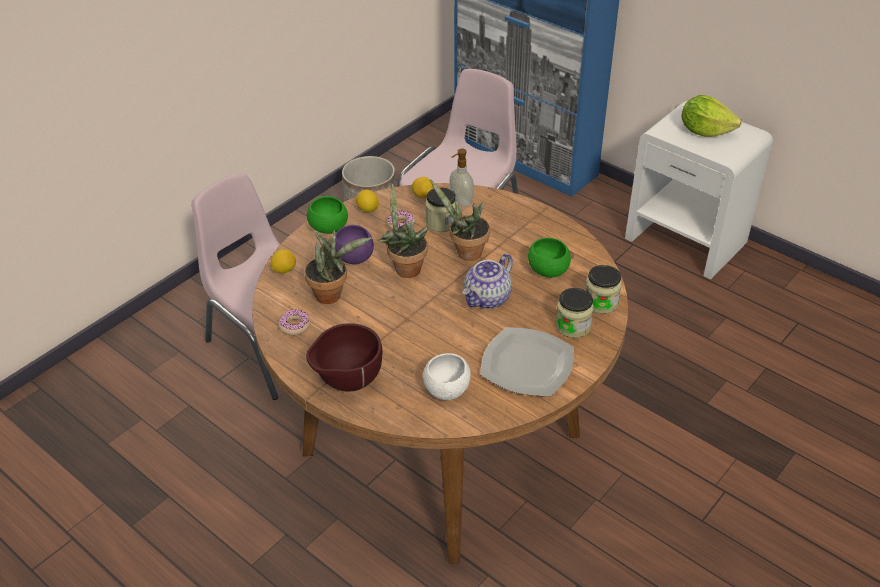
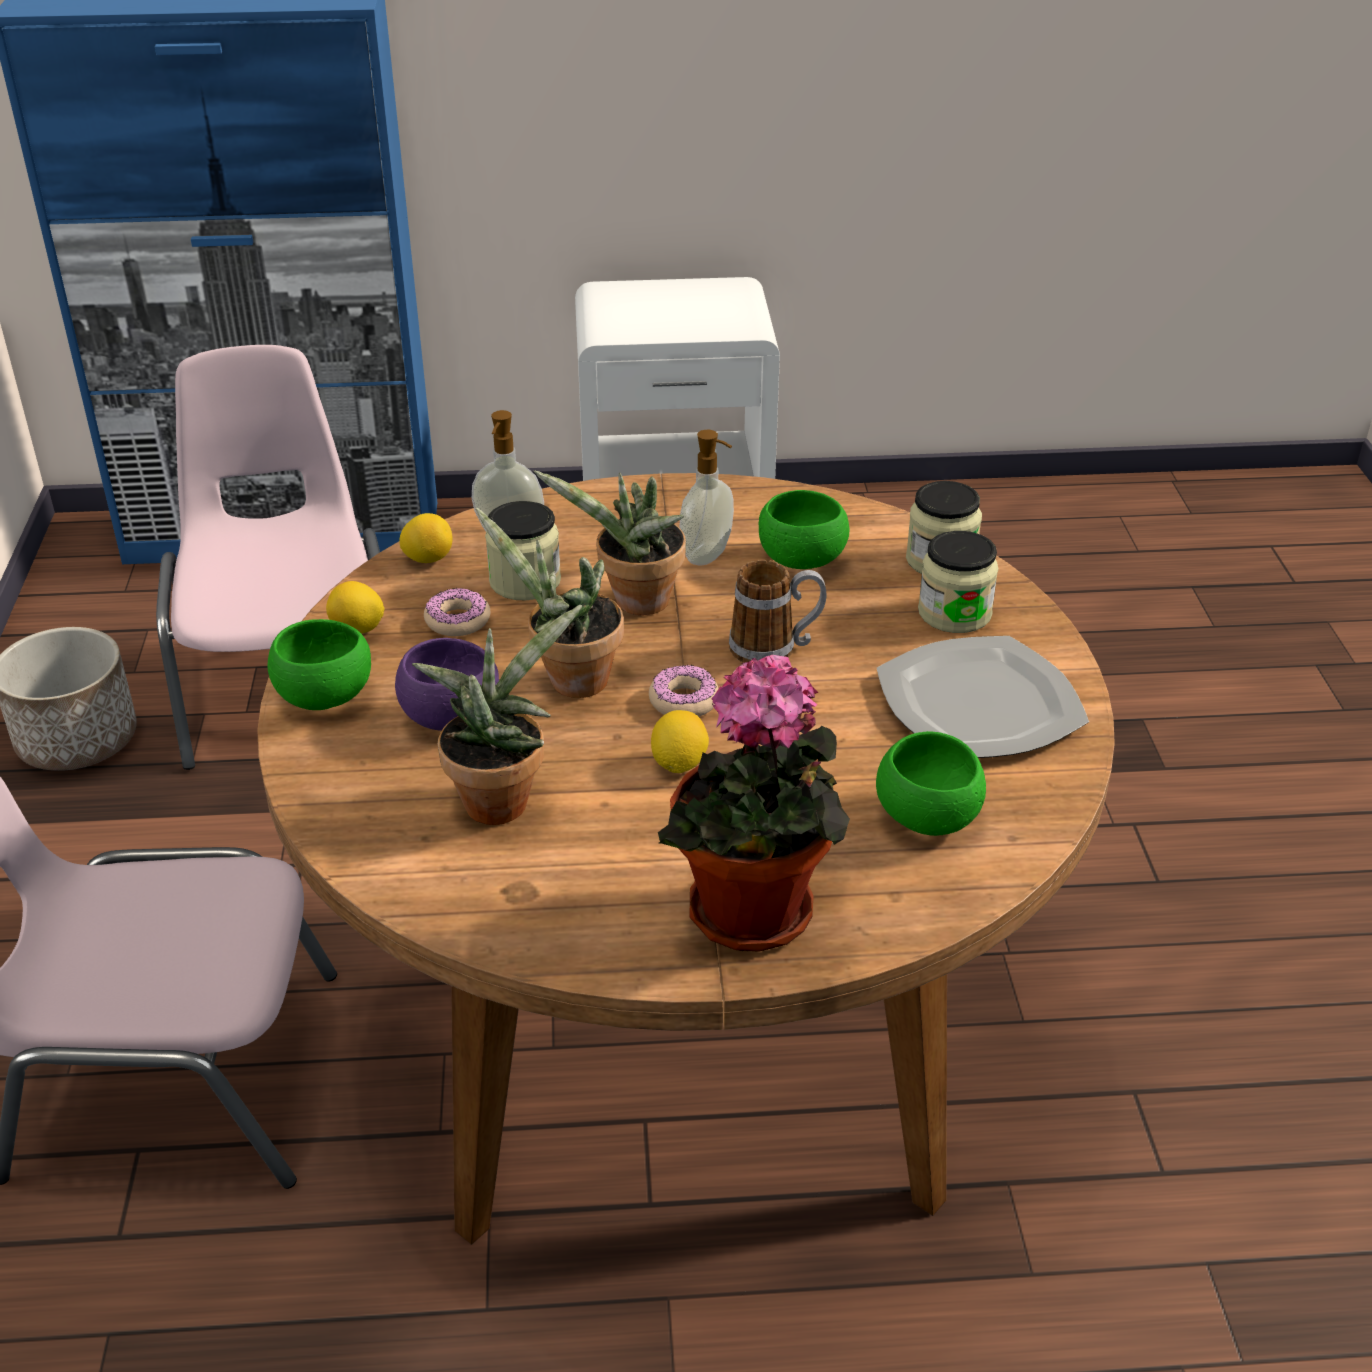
camera: 45 degrees left, 5 degrees down
(284, 270) = (341, 814): lemon -> lemon (679, 763)
(294, 326) = (510, 893): donut -> donut (684, 701)
(347, 383) = (754, 920): brown bowl -> potted plant
(446, 390) = (926, 818): white bowl -> green bowl
(487, 299) = (775, 649): teapot -> mug
(517, 249) = (708, 555): none -> soap dispenser
(704, 131) = (668, 309): lettuce -> none

